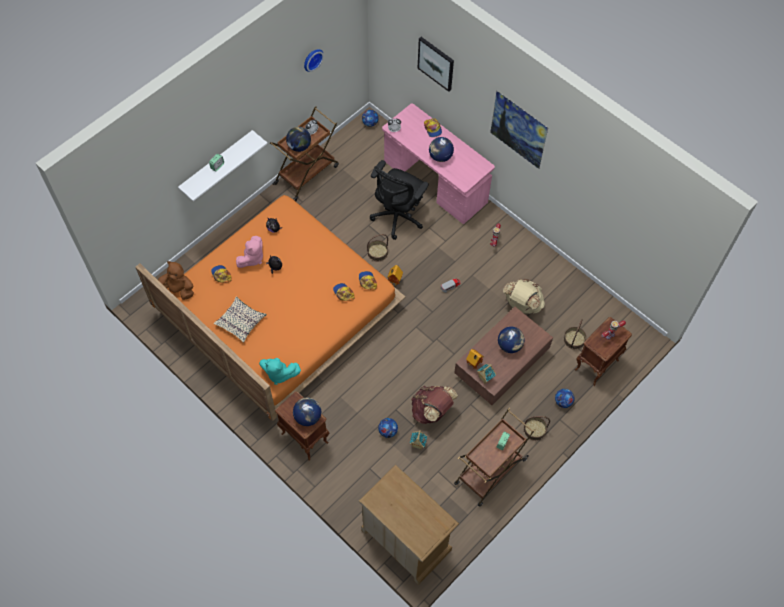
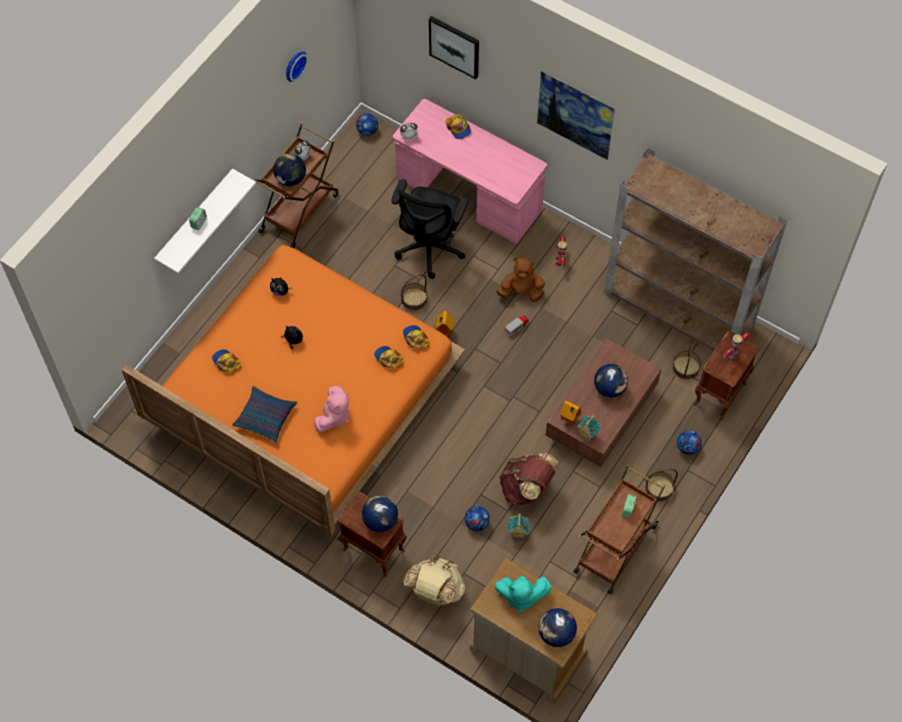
camera: 10 degrees left, 0 degrees up
(177, 290) = (174, 391): brown plush toy -> brown plush toy (521, 292)
(240, 322) = (265, 417): beige pillow -> blue pillow
(252, 258) = (261, 334): pink plush toy -> pink plush toy (334, 416)
(279, 374) = (329, 474): turquoise plush toy -> turquoise plush toy (520, 596)
(440, 157) = (475, 163): globe -> globe (556, 634)
(522, 304) = (612, 334): beige backpack -> beige backpack (435, 591)
(577, 294) = (678, 309): none -> brown bookcase

